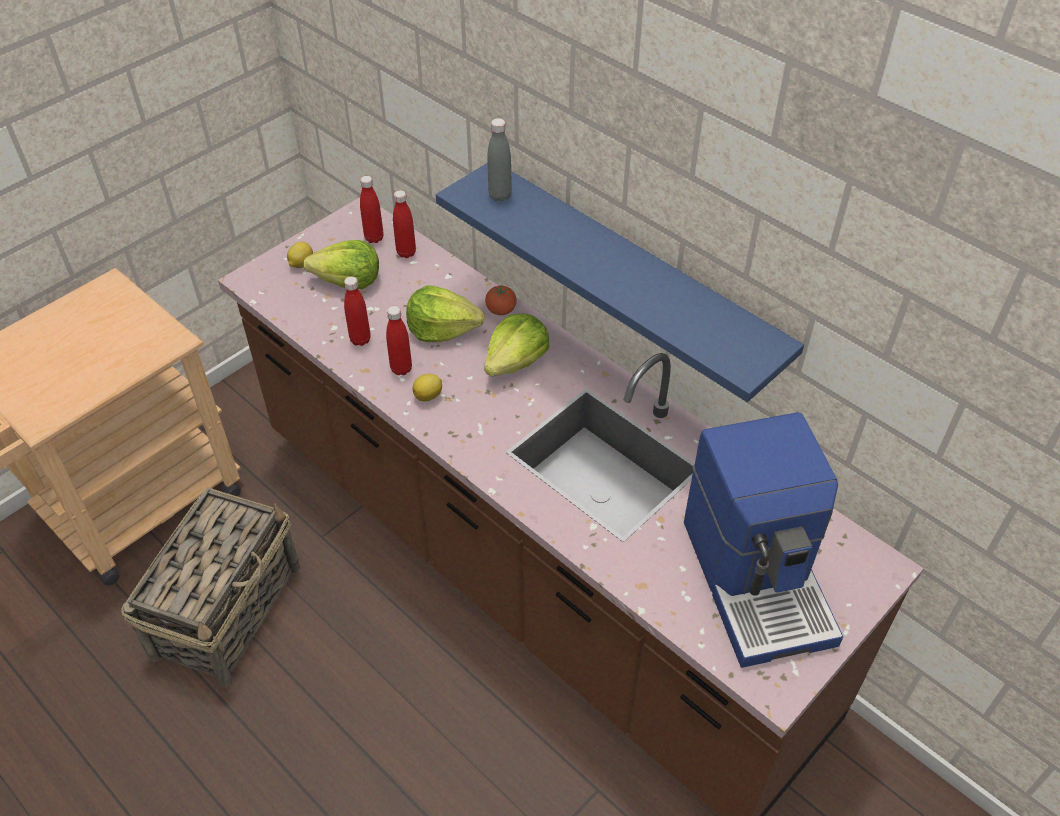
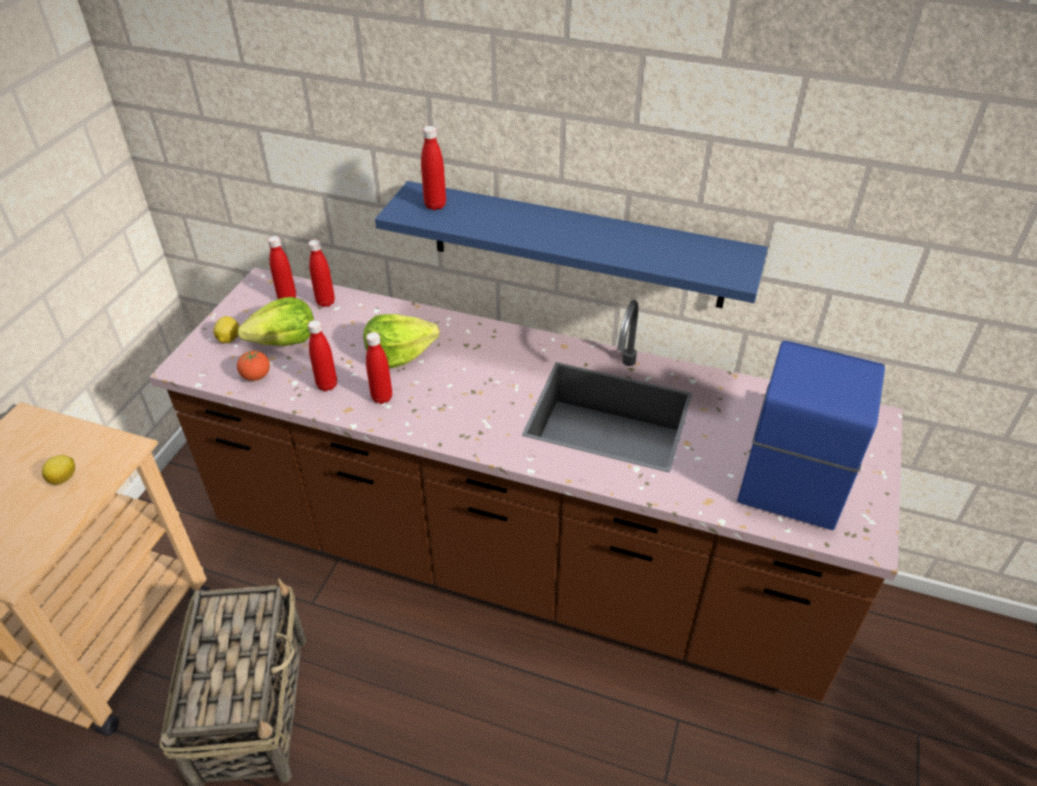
camera: 25 degrees left, 5 degrees down
(429, 396) = (422, 412): lemon -> lemon (64, 478)
(500, 195) = (435, 205): grey bottle -> red bottle
(501, 310) = (442, 324): tomato -> tomato (256, 376)
(516, 362) = (482, 360): lettuce -> none
(759, 579) = (794, 461): coffee machine -> coffee machine turned 120 degrees counterclockwise

